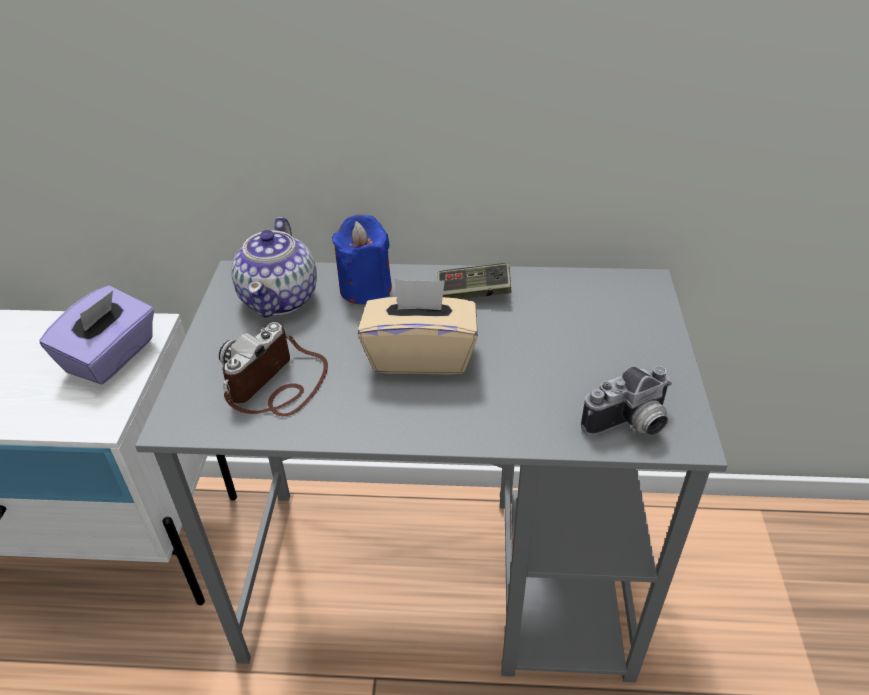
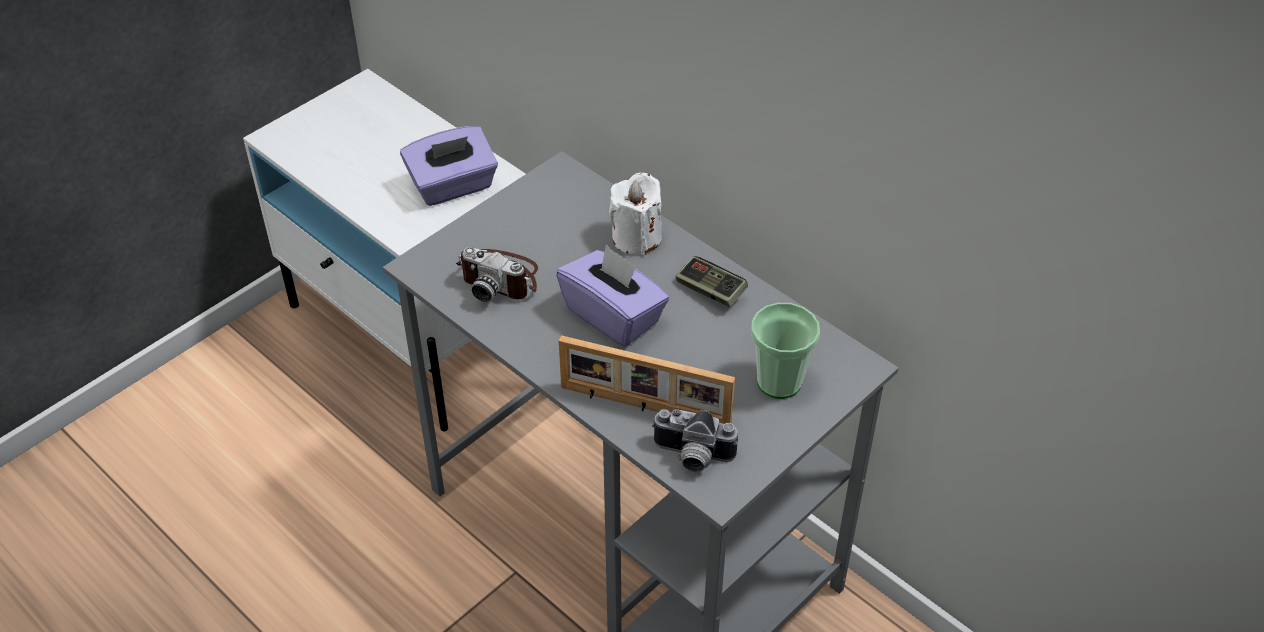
camera: 40 degrees right, 5 degrees up
(277, 384) = (500, 277): camera -> camera turned 135 degrees counterclockwise
(280, 298) = (569, 210): teapot -> none
(365, 288) = (636, 238): blue candle -> white candle
(420, 355) = (613, 316): beige tissue box -> purple tissue box
(540, 411) = (644, 408): none -> picture frame
(611, 326) = (779, 382): none -> cup

